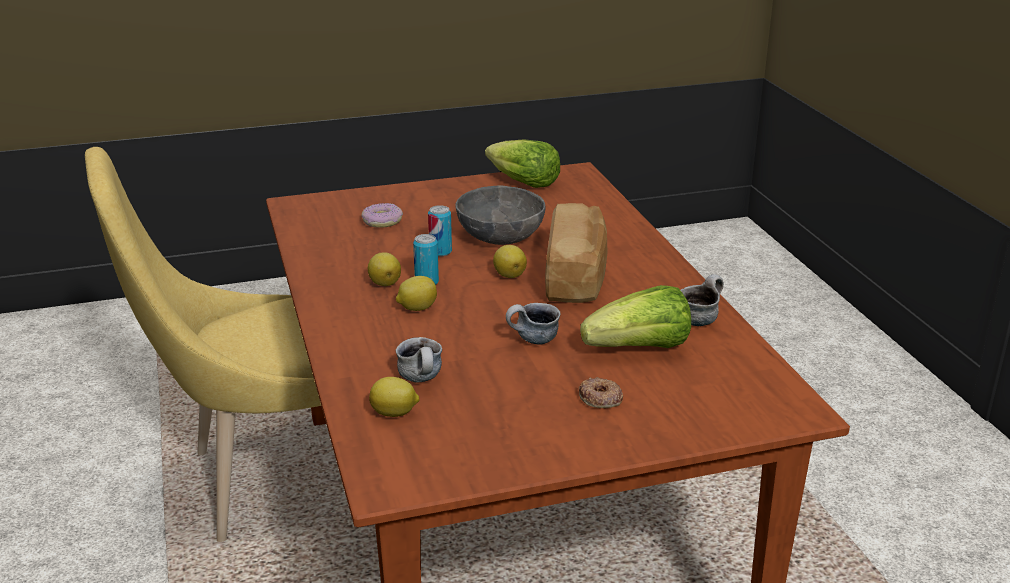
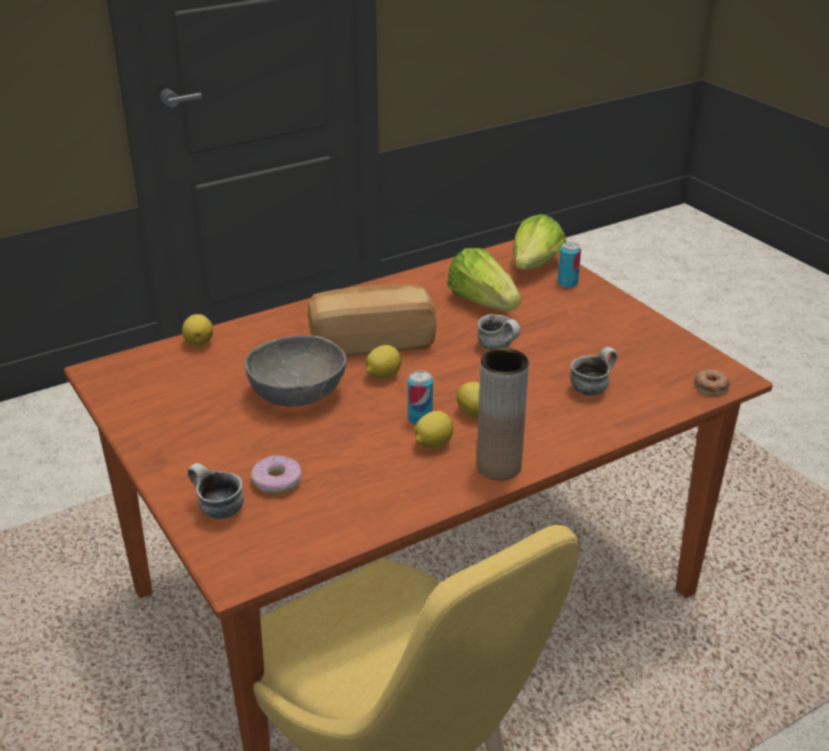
camera: 105 degrees left, 5 degrees up
(330, 306) = (499, 467): none -> brown vase
(395, 413) = (647, 391): lemon -> lemon (199, 342)
(440, 252) = (346, 424): can -> can (567, 283)
(522, 183) = (139, 401): lettuce -> lettuce (535, 265)
(600, 398) = (562, 312): donut -> donut (711, 386)
(699, 319) = (422, 284): mug -> mug (216, 510)

